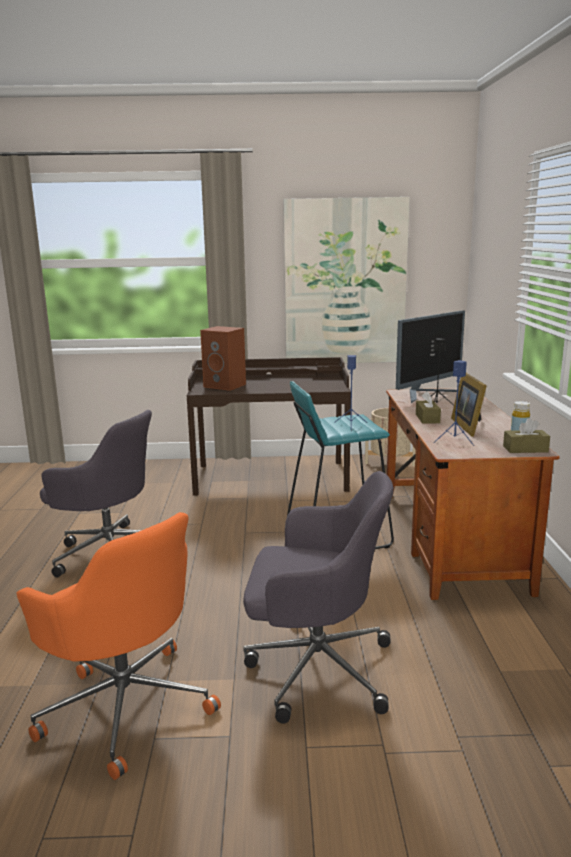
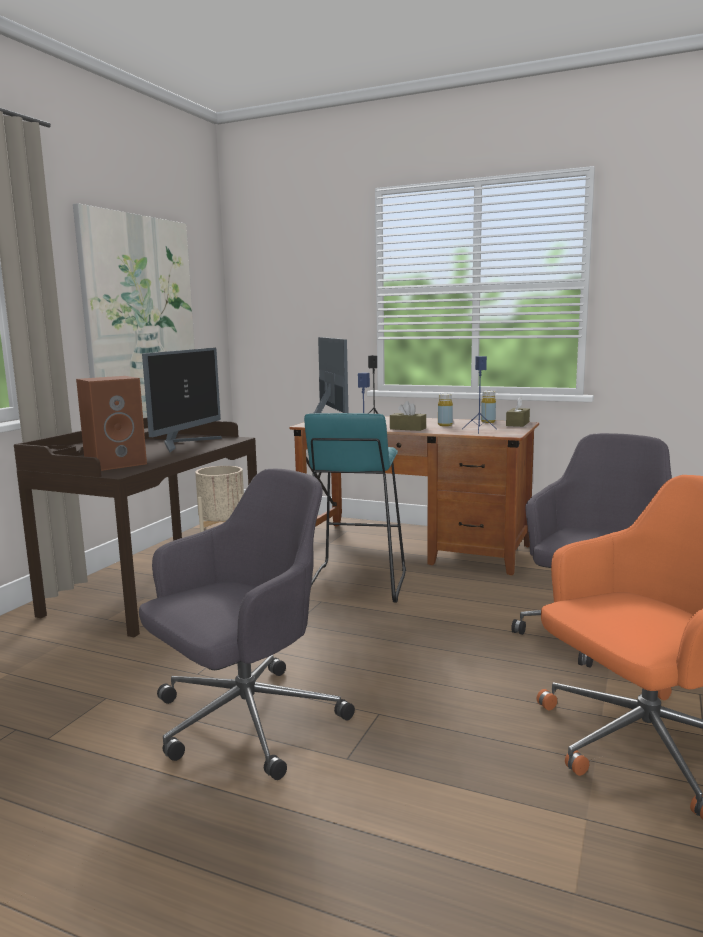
camera: 65 degrees left, 5 degrees down
(303, 383) = (185, 444): none -> monitor
(469, 426) = (445, 425): picture frame -> yellow bottle

